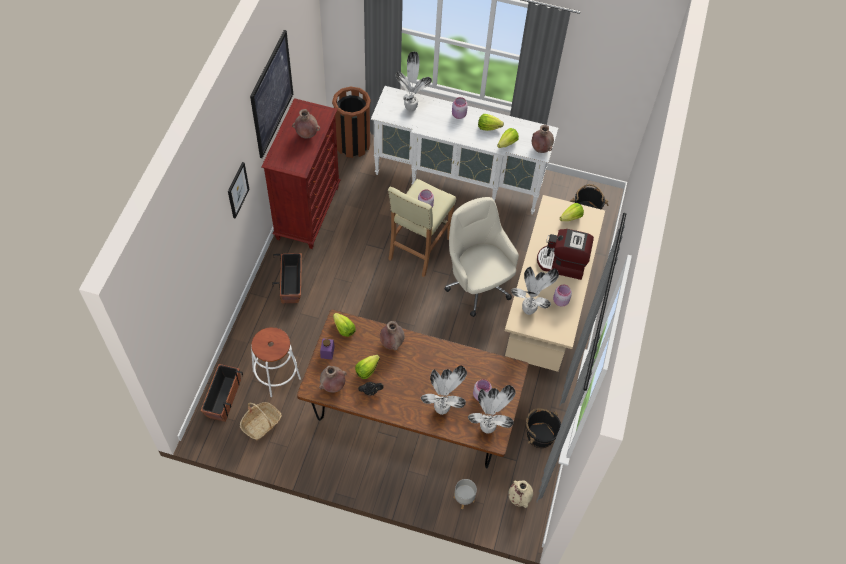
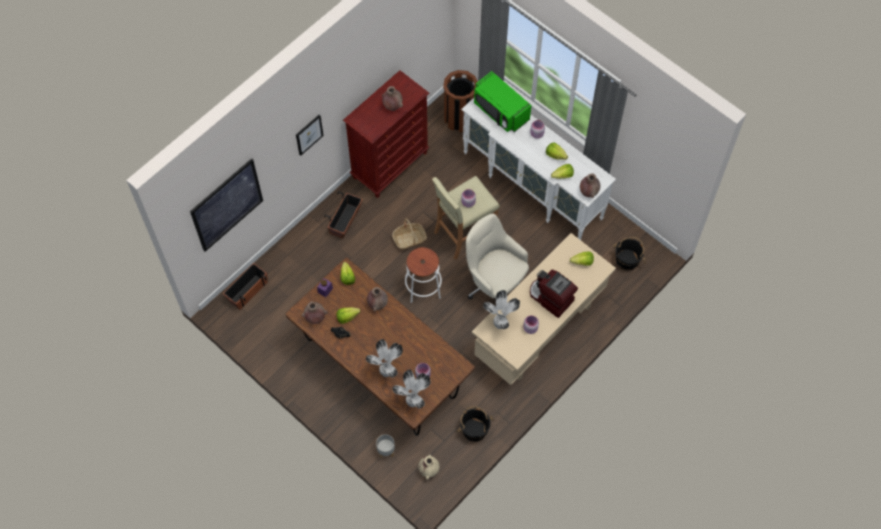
camera: 30 degrees right, 5 degrees up
(261, 424) = (265, 323): basket -> basket (409, 239)
(271, 94) = (369, 66): picture -> picture (227, 205)
(276, 375) = (296, 290): white stool -> white stool (423, 287)
(411, 107) = (500, 111): potted plant -> green microwave
(477, 286) = (494, 285): beige office chair -> beige office chair turned 45 degrees counterclockwise

